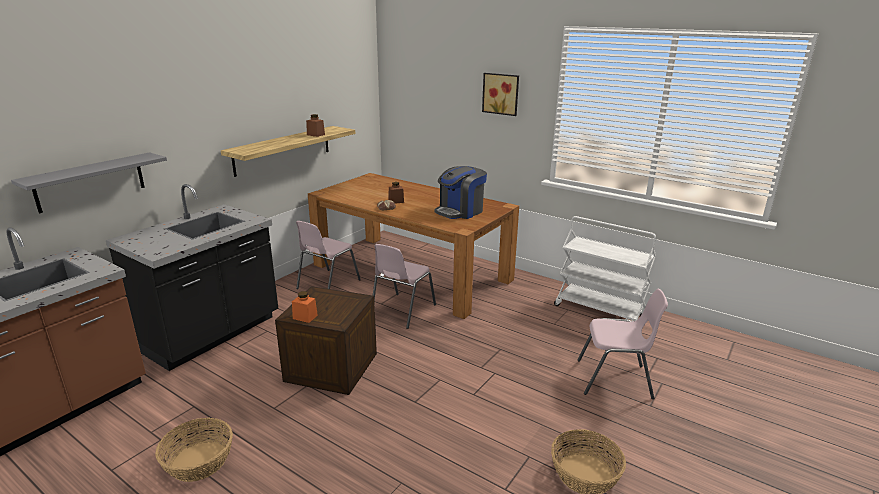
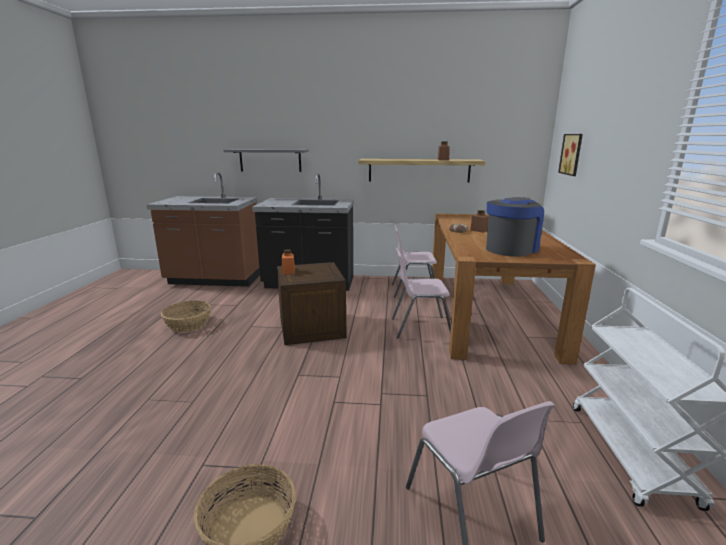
camera: 60 degrees right, 5 degrees down
(460, 211) = (511, 249): coffee machine -> coffee machine turned 120 degrees clockwise
(501, 94) = (632, 117): picture -> picture (572, 154)

